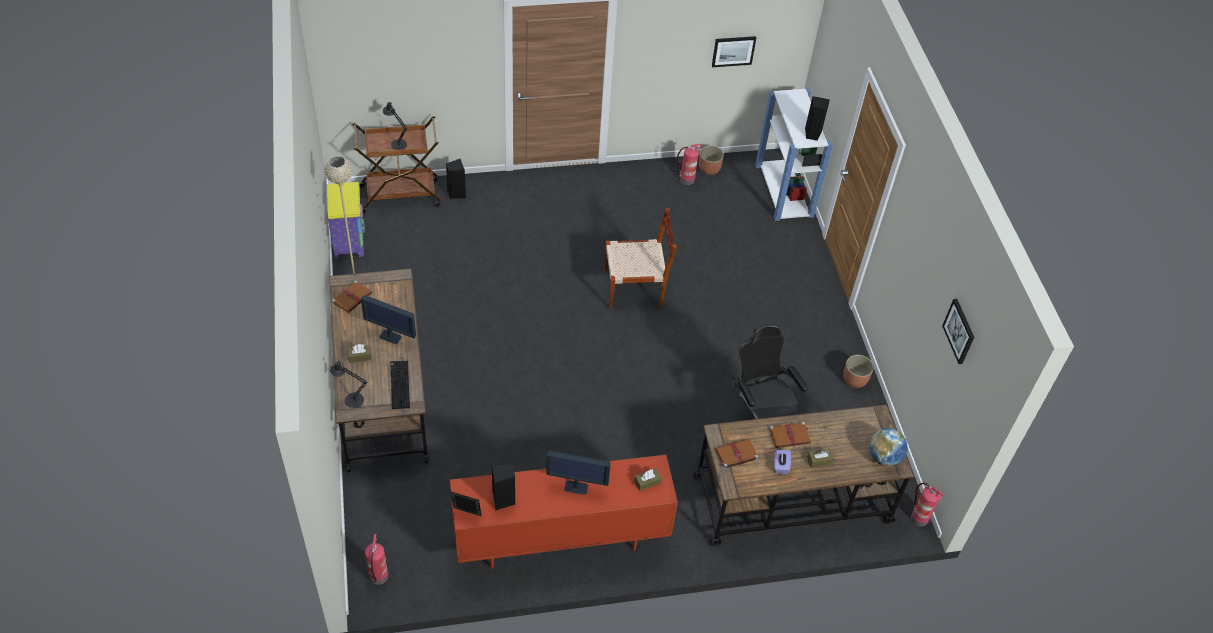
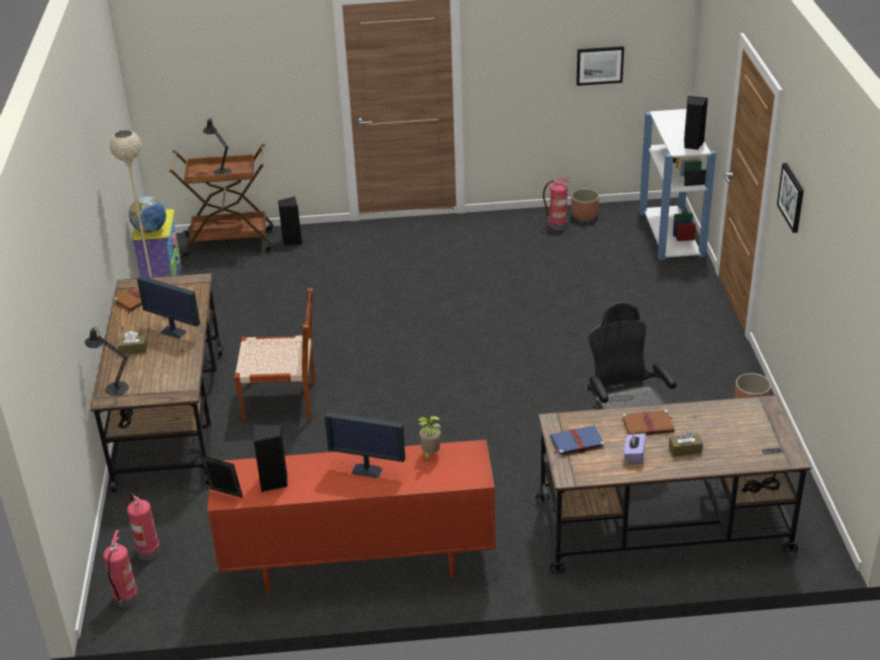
camera: 10 degrees right, 15 degrees down
(399, 384) = (173, 375): keyboard -> none
(623, 470) = (430, 454): none -> potted plant
(635, 289) = (485, 322): chair -> chair (282, 402)
(647, 482) = (458, 466): brown tissue box -> none
(735, 454) = (576, 443): brown book -> blue book
(884, 457) = (771, 447): globe -> globe (150, 230)
(918, 518) = (831, 549): fire extinguisher -> fire extinguisher (147, 551)
(959, 331) = (853, 268): picture -> picture (792, 197)

